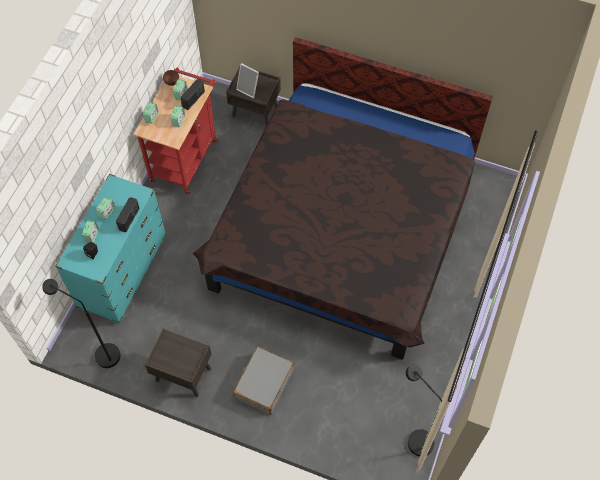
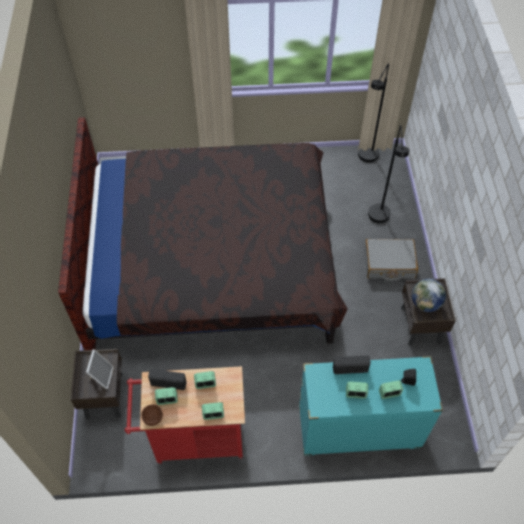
camera: 115 degrees left, 5 degrees down
(101, 354) = (447, 402): black floor lamp -> black floor lamp (380, 219)
(176, 350) = (425, 304): none -> globe

